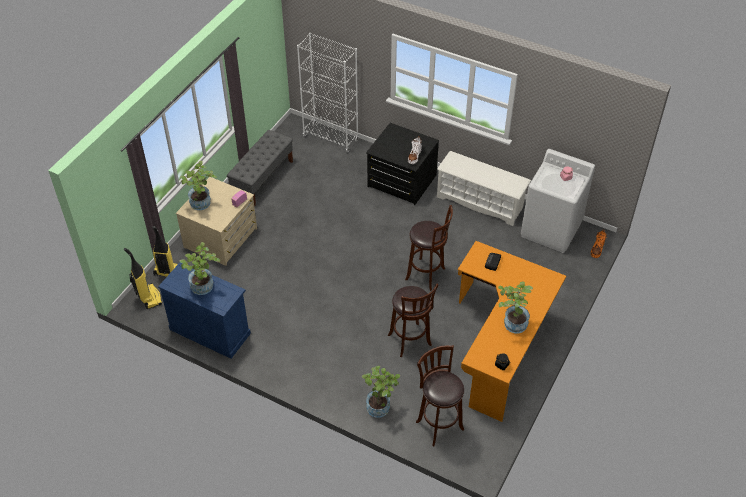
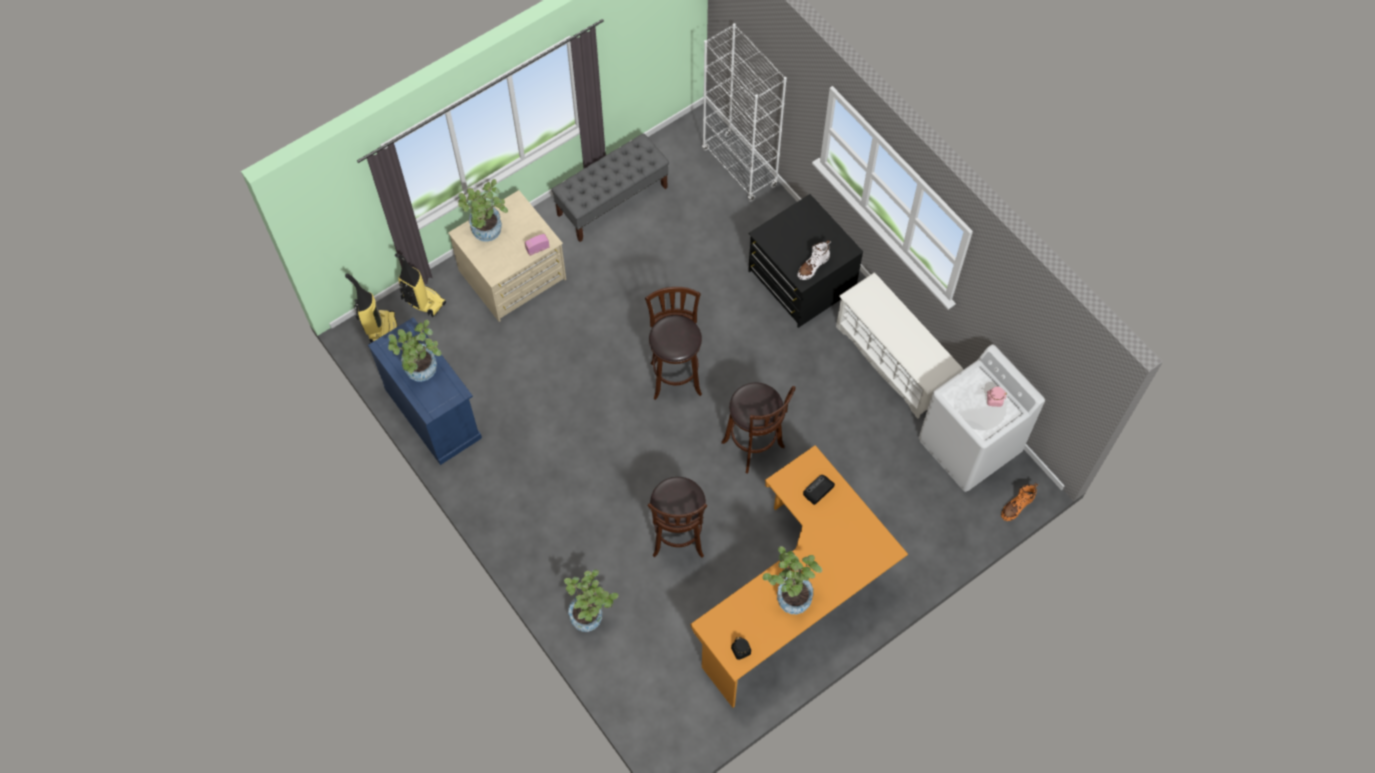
camera: 25 degrees right, 15 degrees up
(438, 423) = (650, 673): brown stool -> brown stool (675, 375)

